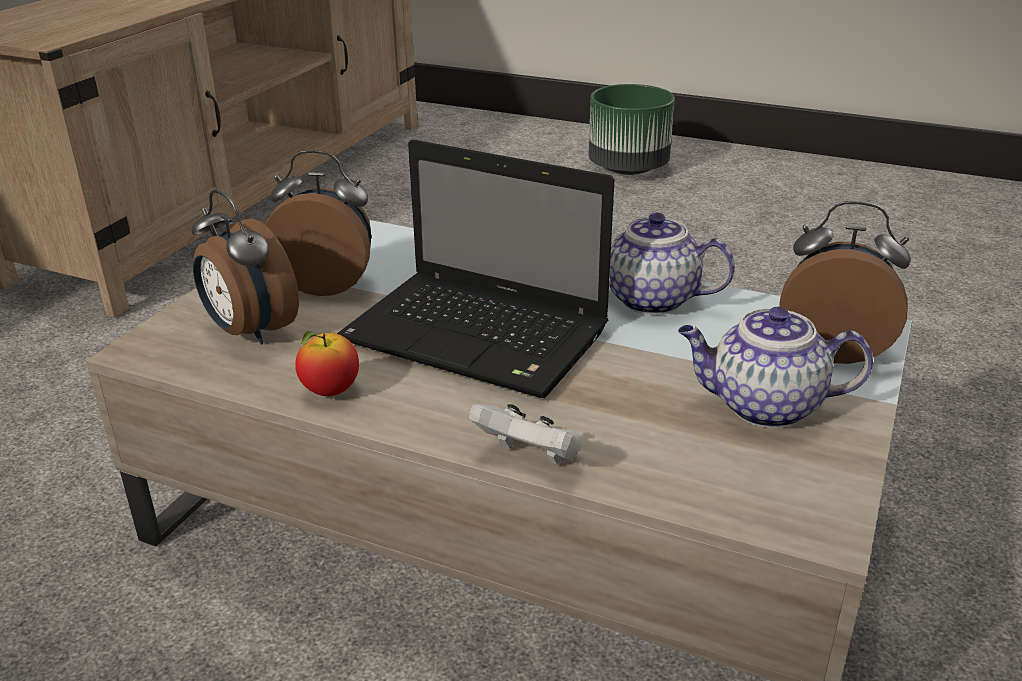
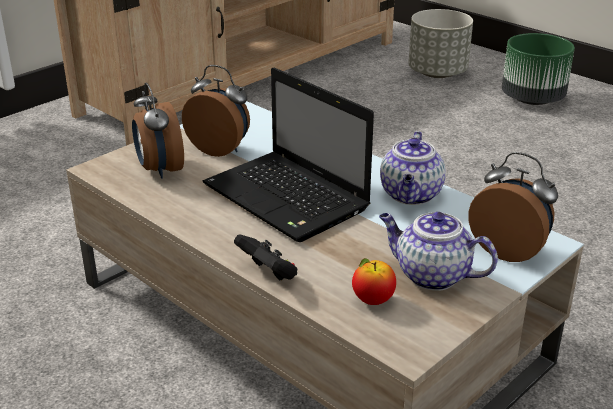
camera: 20 degrees right, 0 degrees up
(330, 391) = (183, 213): apple -> apple (373, 300)
(496, 154) = (437, 73): none -> grey planter
(530, 457) = (268, 273): white game controller -> black game controller
(648, 299) = (411, 195): teapot -> teapot turned 120 degrees counterclockwise

